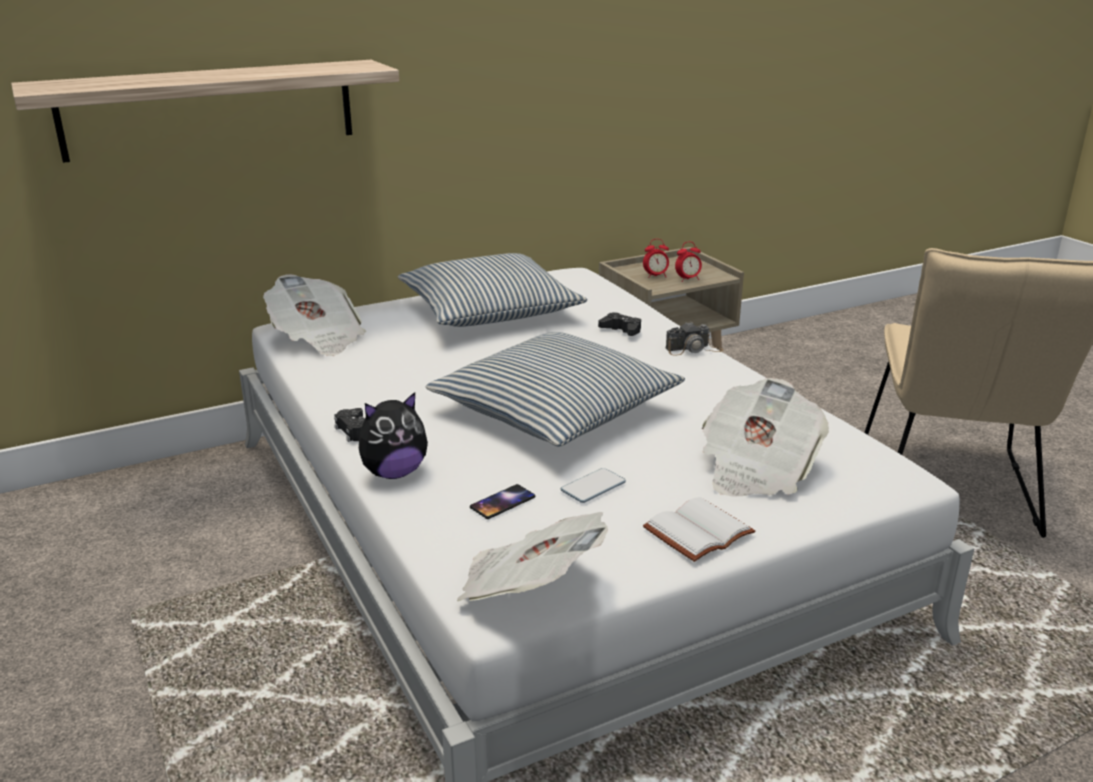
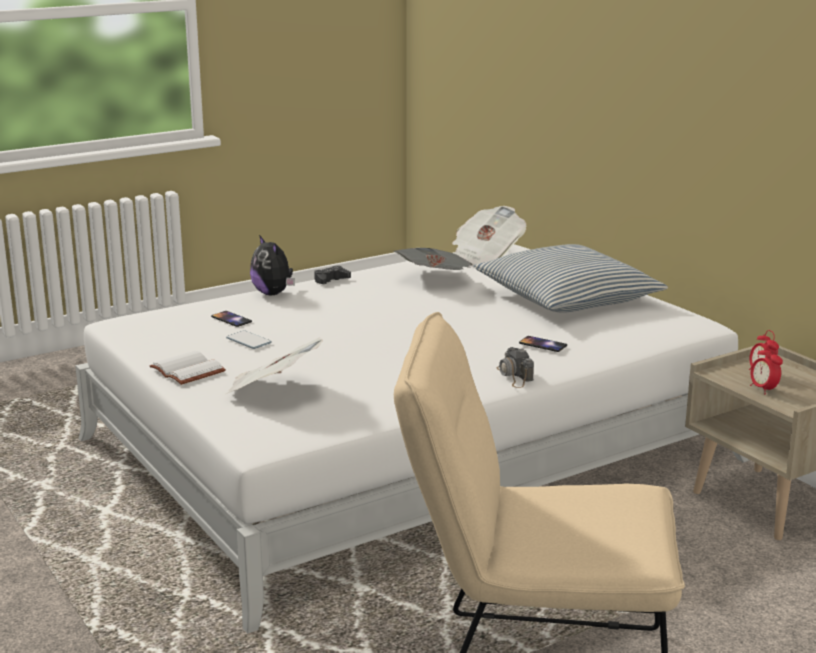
camera: 85 degrees right, 5 degrees down
(210, 109) = (529, 72): shelf -> none
(529, 589) = (134, 329): newspaper -> newspaper (435, 280)
(554, 409) = (365, 326): pillow -> none
(621, 330) = (542, 344): black game controller -> phone

